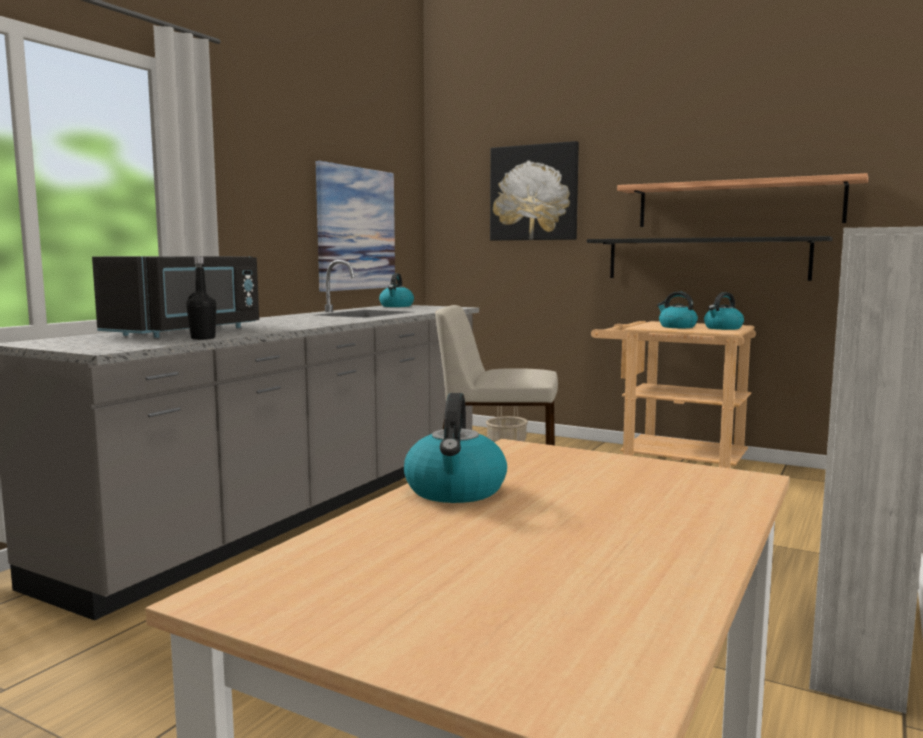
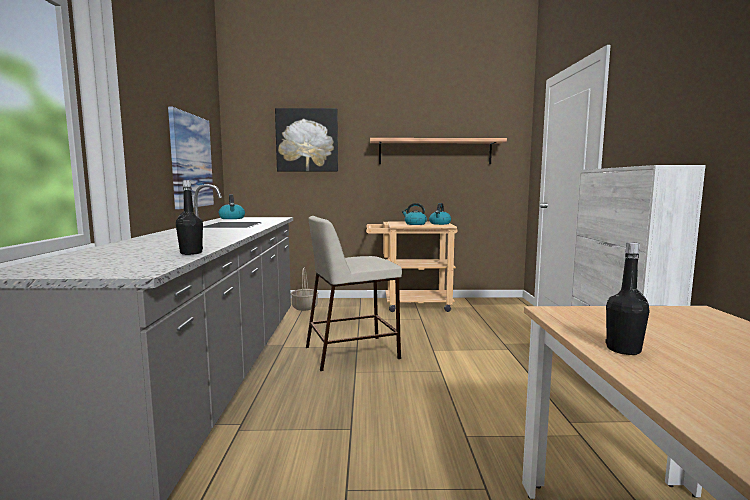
camera: 30 degrees left, 0 degrees up
(188, 332) = (149, 248): black microwave -> none
(455, 491) = (623, 350): kettle -> black bottle
(705, 258) = (418, 183): black shelf -> none

